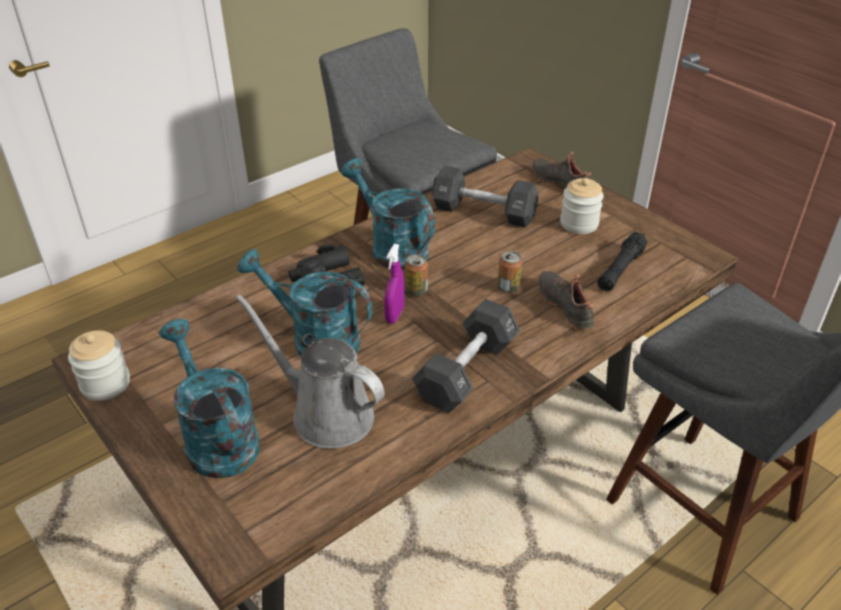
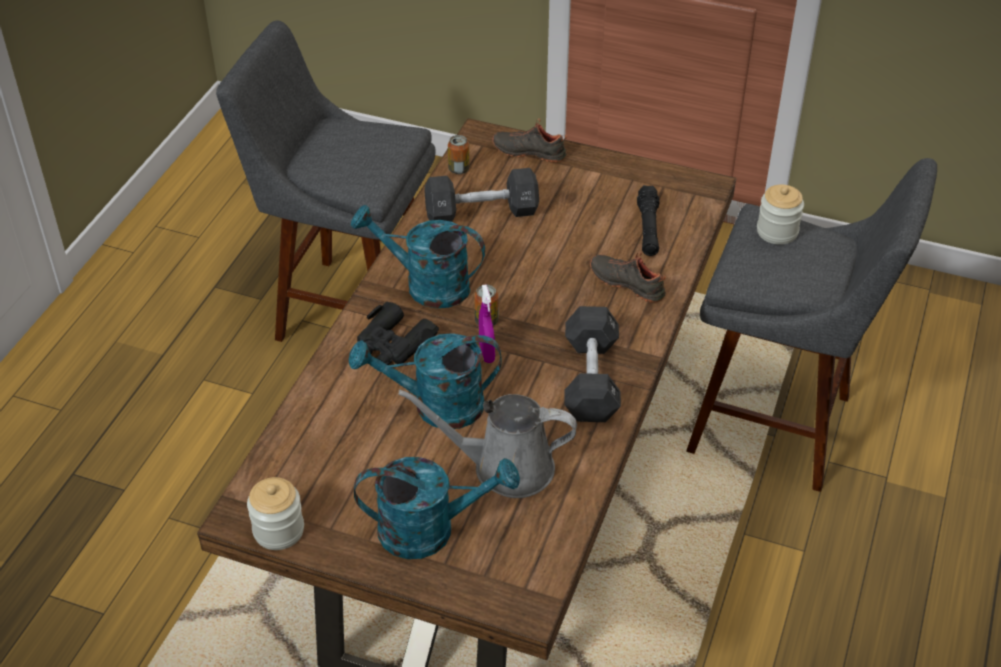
camera: 30 degrees left, 5 degrees up
(216, 438) = (430, 530): turquoise watering can -> turquoise watering can turned 150 degrees clockwise
(508, 288) = (565, 285): can -> can (459, 169)
(579, 224) = (579, 193): jar -> jar (777, 231)

